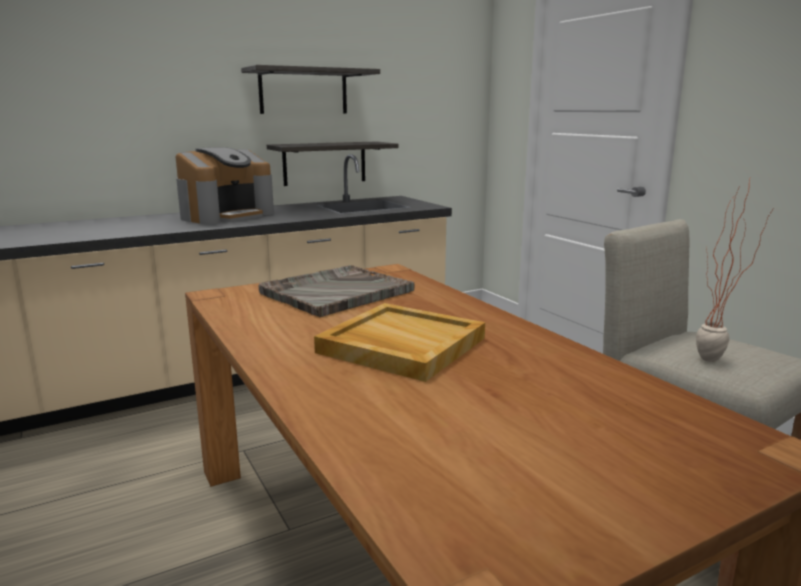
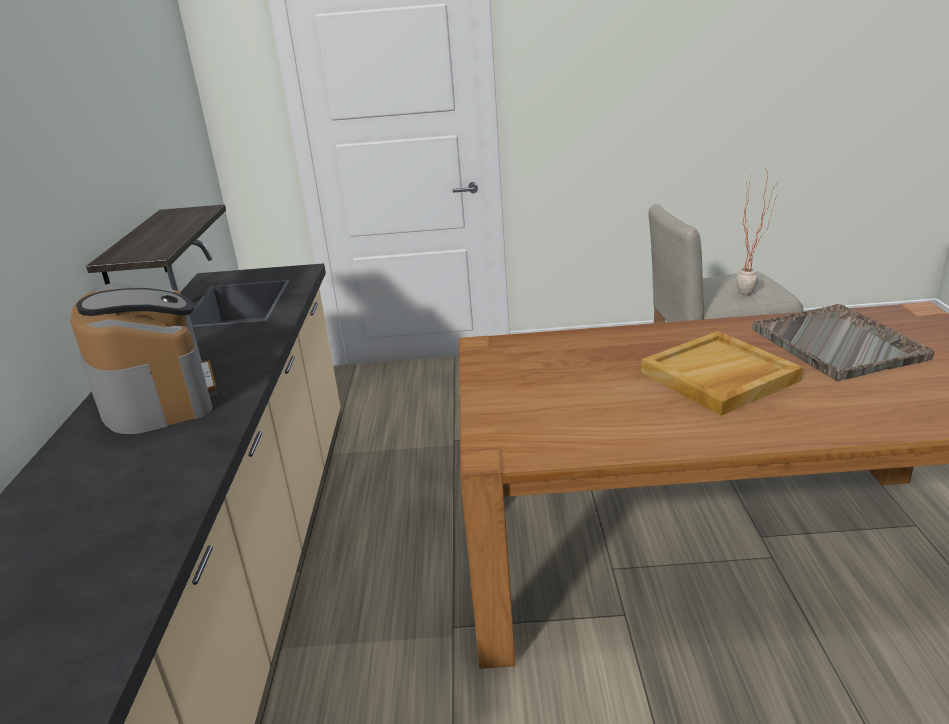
camera: 60 degrees left, 10 degrees up
(303, 91) = (90, 164): shelf -> none
(335, 292) = (541, 383): grey tray -> grey tray (838, 344)

